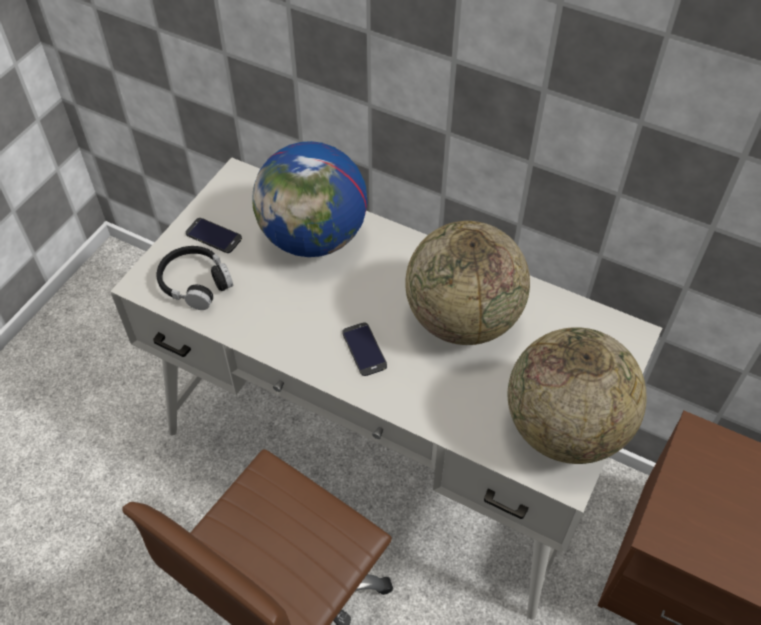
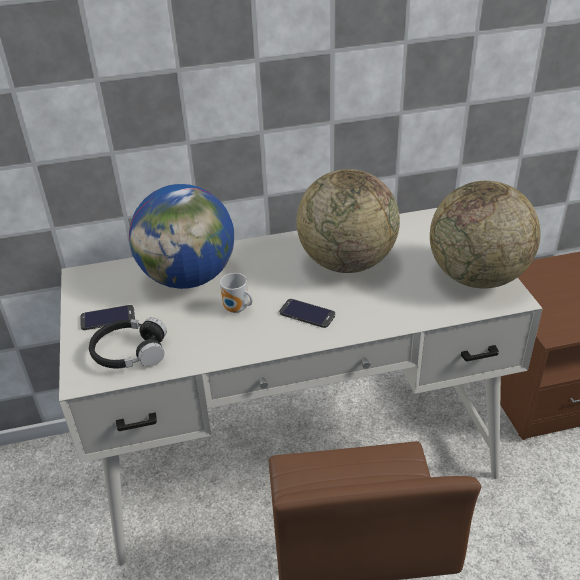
camera: 40 degrees left, 15 degrees down
(314, 301) = (237, 310): none -> mug

